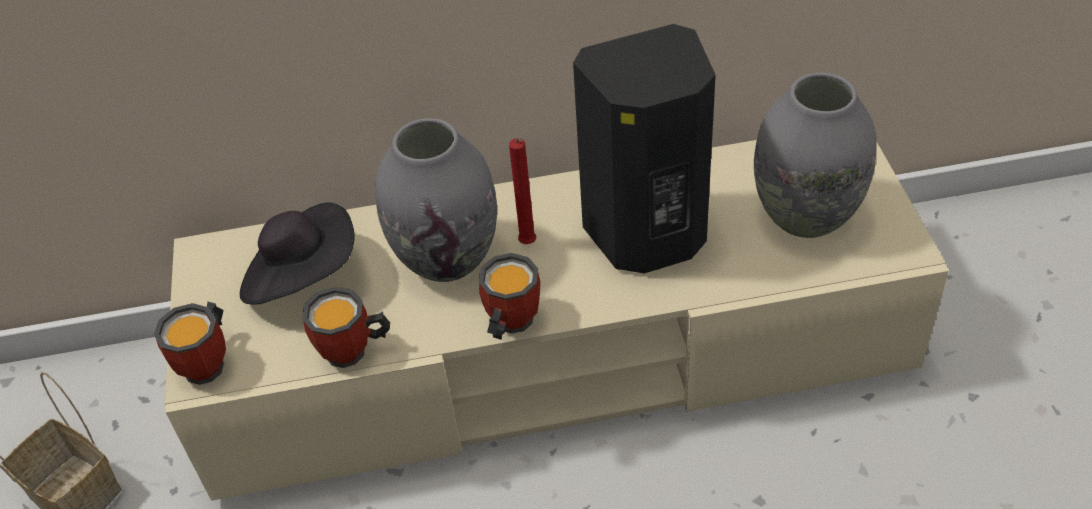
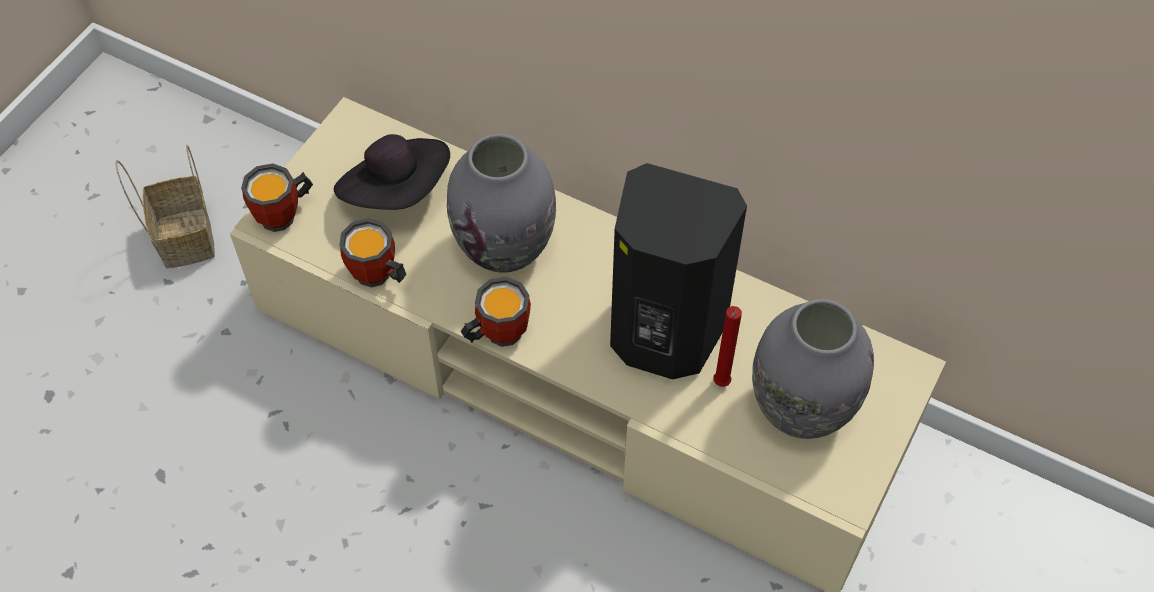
camera: 35 degrees right, 10 degrees up
(528, 245) = (571, 279): red candle -> red candle (720, 385)

